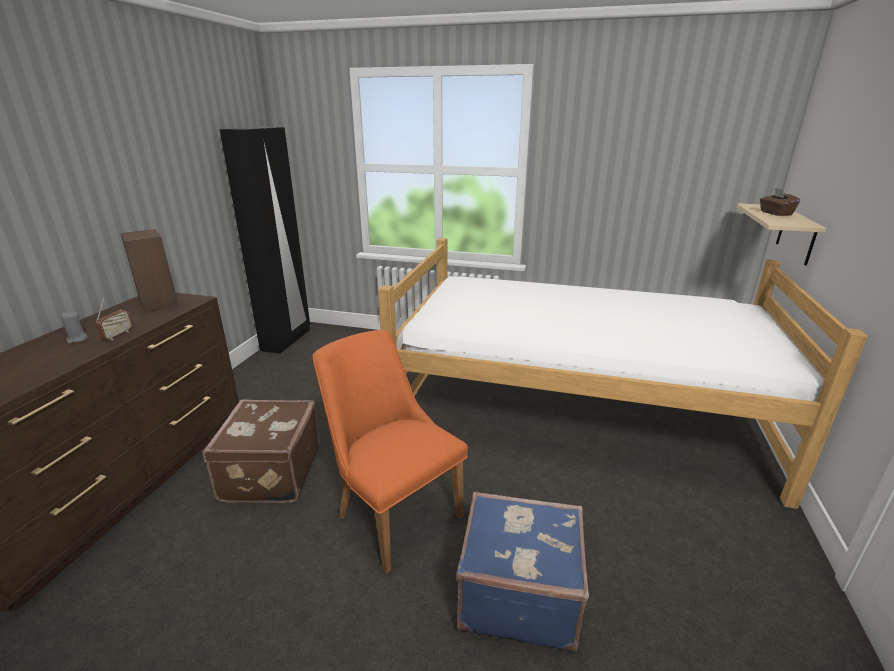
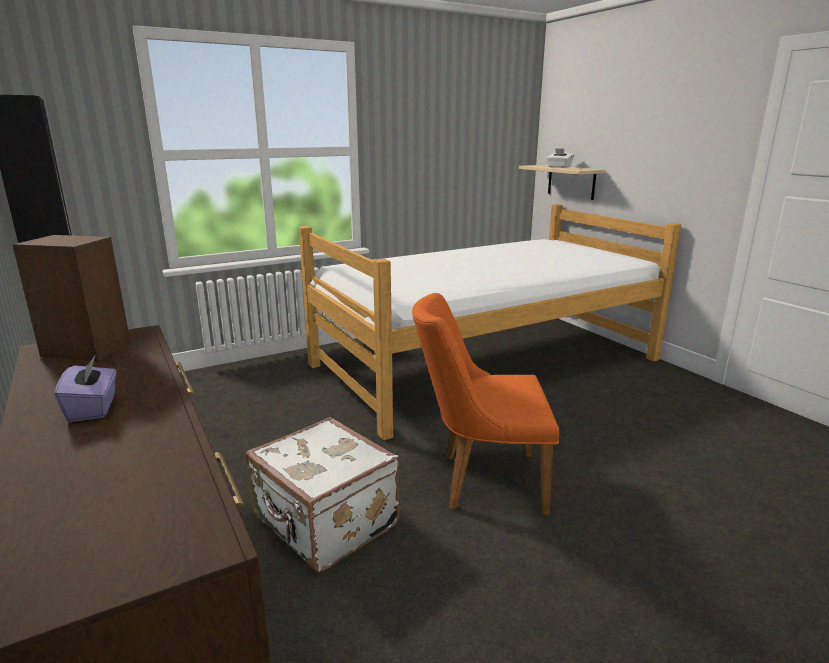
camera: 45 degrees left, 5 degrees down
(77, 339) = (93, 408): grey candle -> purple tissue box
(117, 335) = (148, 385): radio -> none
(269, 473) = (324, 523): brown suitcase -> white suitcase
(517, 592) = (628, 470): blue suitcase -> none
(775, 213) = (559, 167): brown tissue box -> white tissue box

